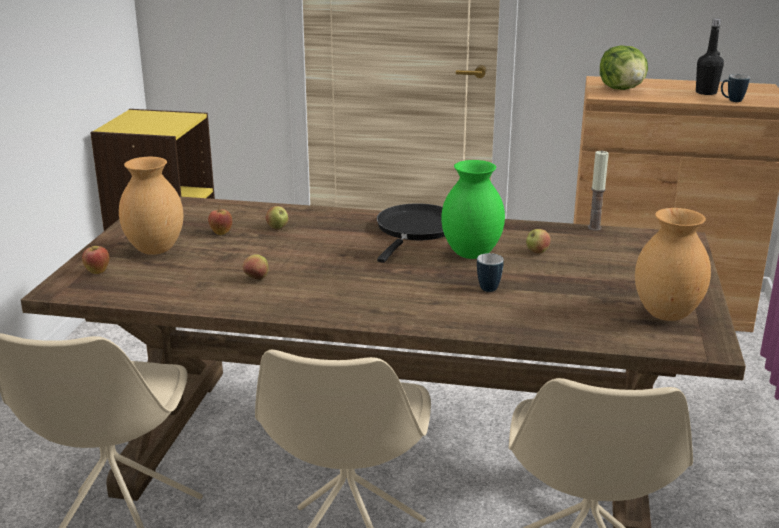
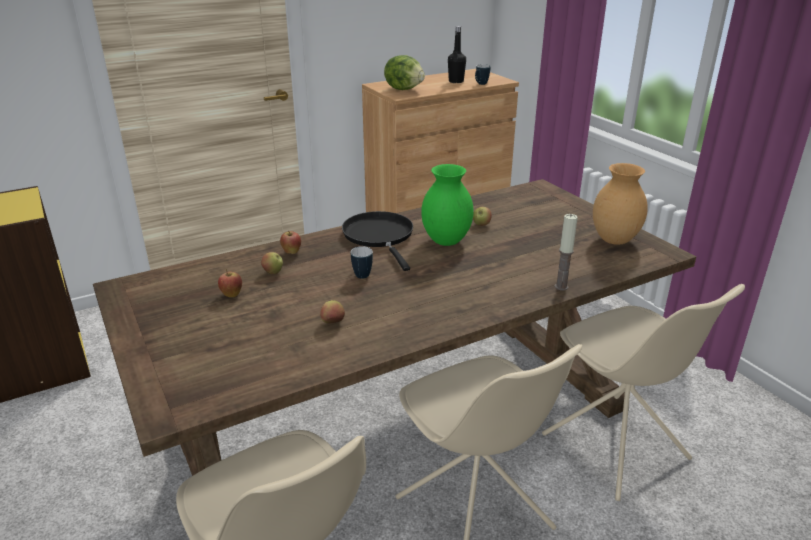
camera: 40 degrees left, 5 degrees up
(97, 272) = (177, 379): apple -> apple (291, 252)
(156, 250) = (197, 333): brown vase -> none
(490, 286) = (497, 261): mug -> mug (361, 273)
(594, 227) = (483, 195): candle -> candle (561, 287)

